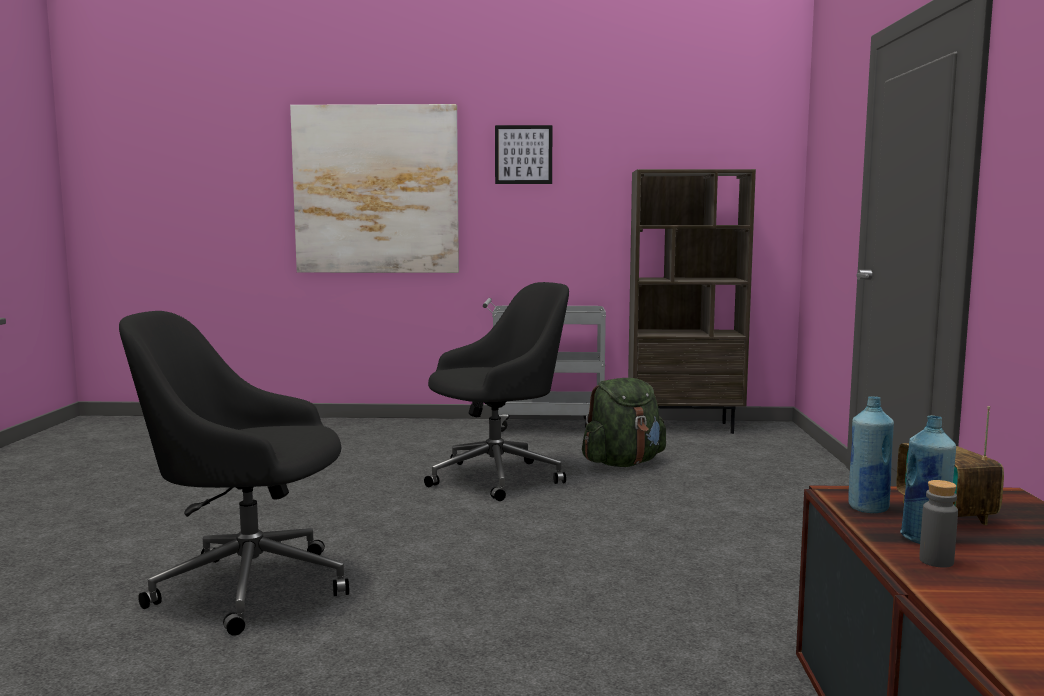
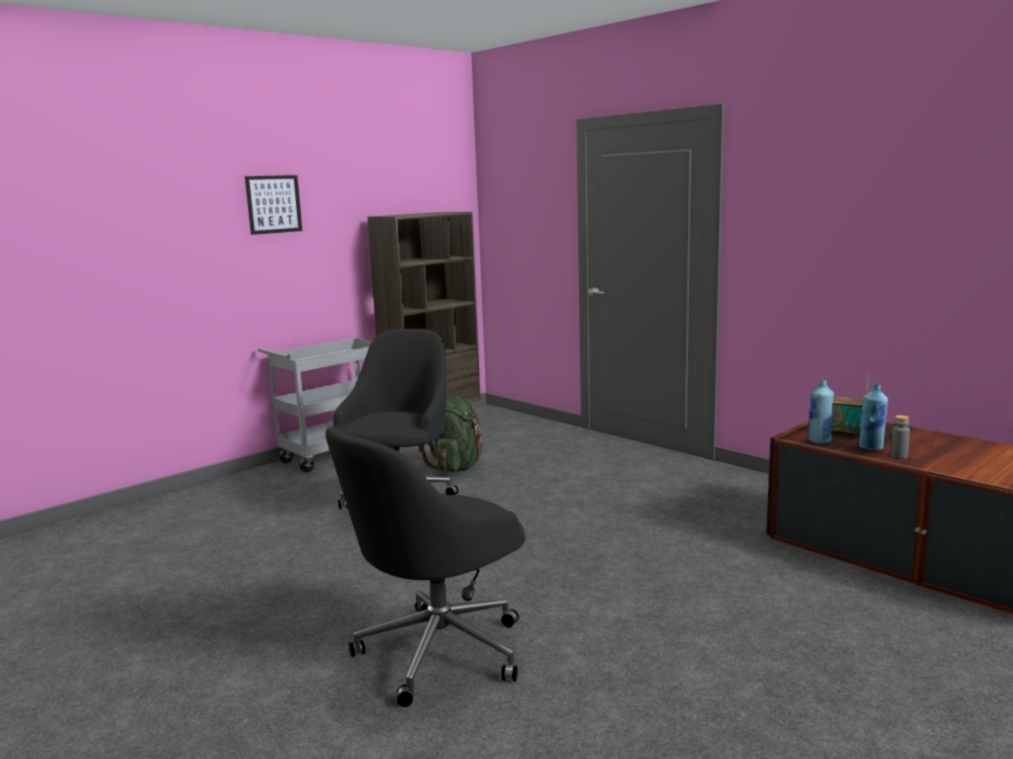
camera: 45 degrees left, 5 degrees up
(376, 189) = (128, 250): picture -> none

